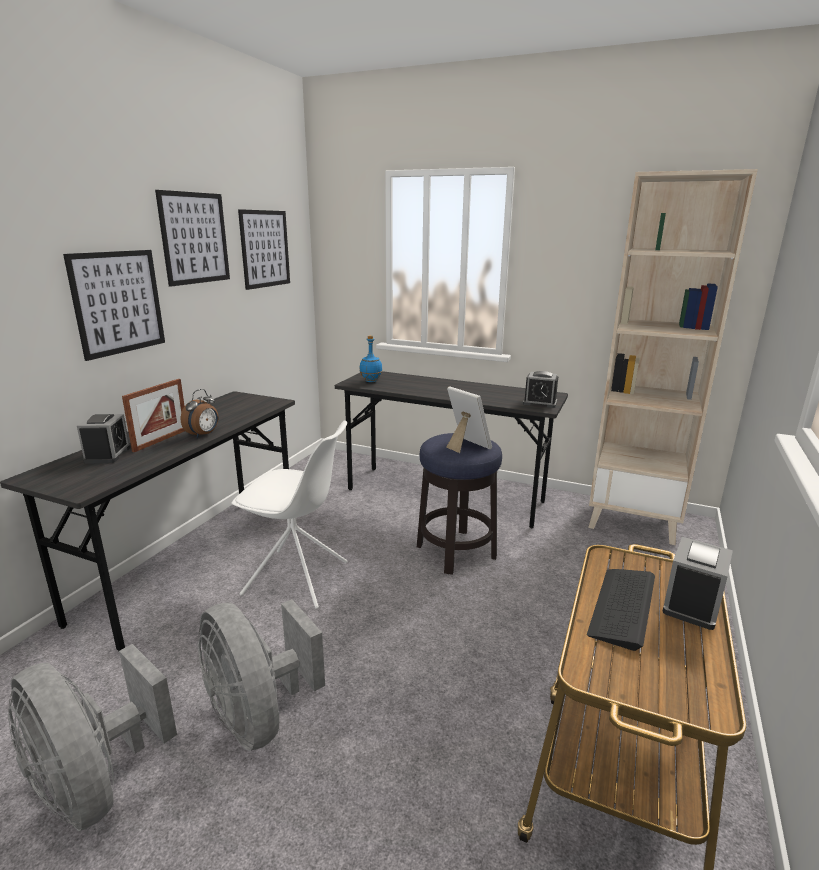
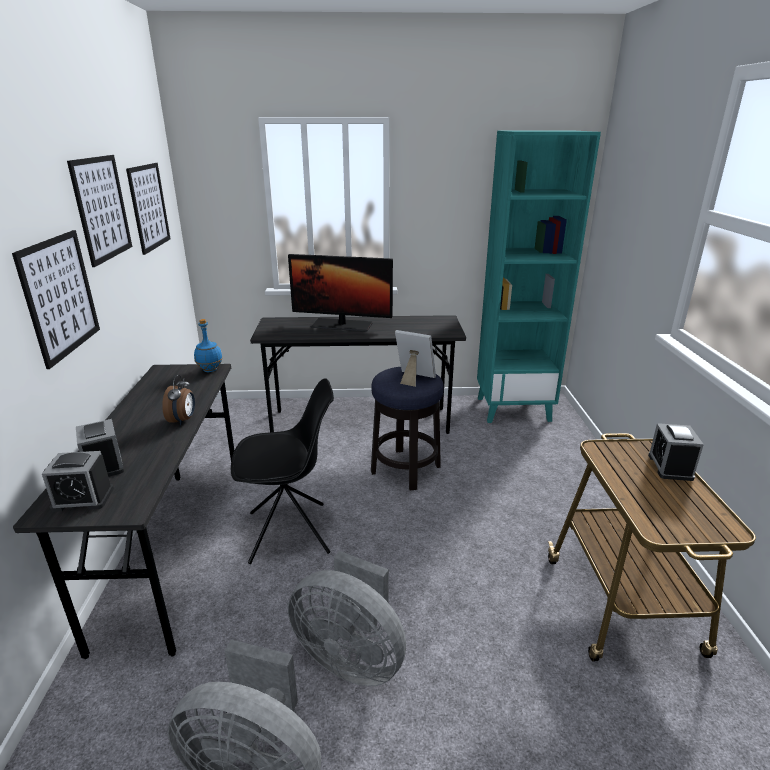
camera: 25 degrees left, 5 degrees up
(161, 440) = (144, 436): picture frame -> none
(298, 578) = (290, 532): white chair -> black chair
(371, 381) = (281, 330): blue bottle -> blue bottle (210, 370)
(433, 385) = (342, 325): none -> monitor
(540, 403) = (444, 328): alarm clock -> alarm clock (83, 499)
(622, 607) = (636, 481): keyboard -> none
(633, 520) = (513, 409): beige bookcase -> turquoise bookcase

